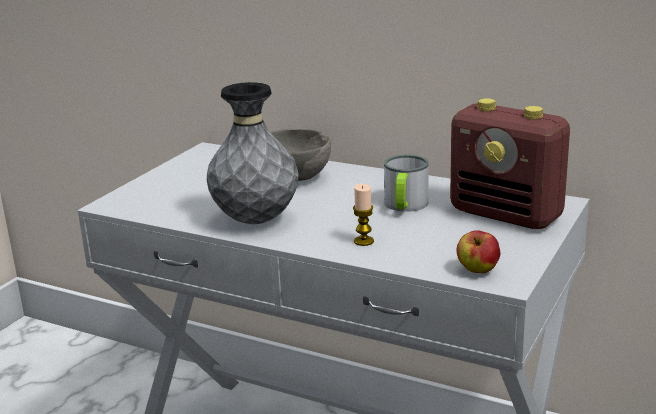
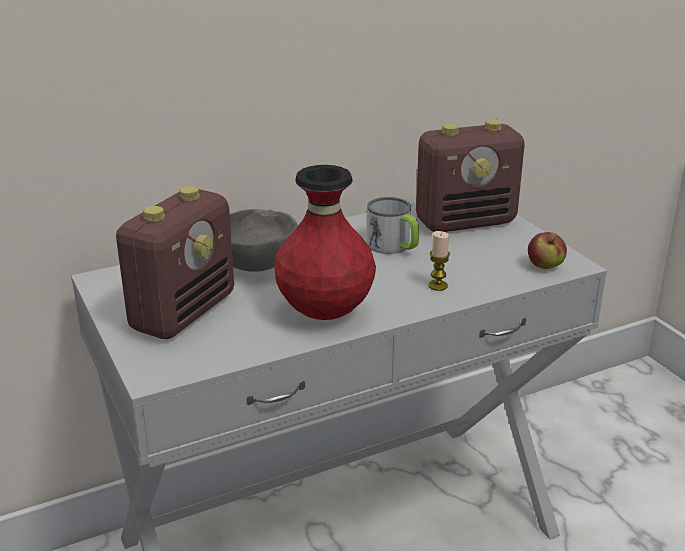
camera: 55 degrees left, 5 degrees up
(196, 183) = (183, 312): none -> radio
(255, 220) = (325, 314): grey vase -> red vase

